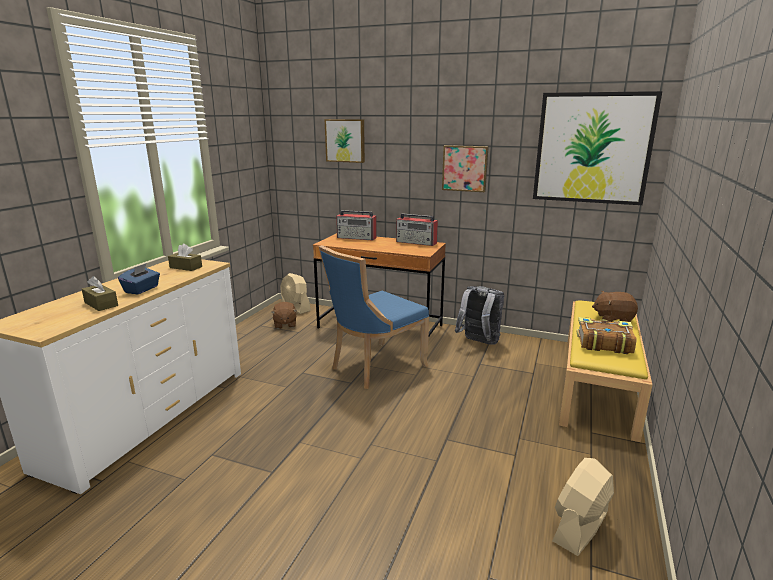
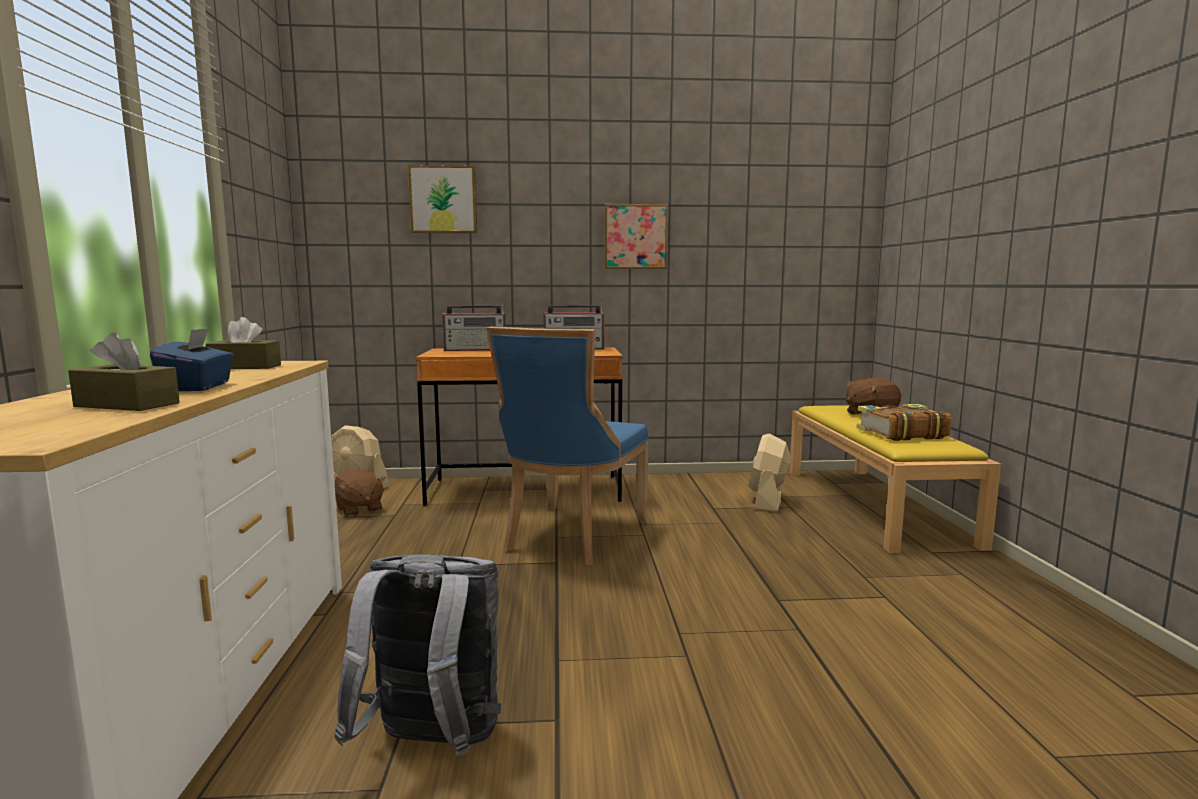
camera: 25 degrees left, 10 degrees down
(478, 343) = (684, 487): grey backpack -> grey backpack (432, 746)
(580, 527) = (1062, 655): beige fan -> beige fan (767, 500)
(592, 148) = (799, 206): picture -> none

